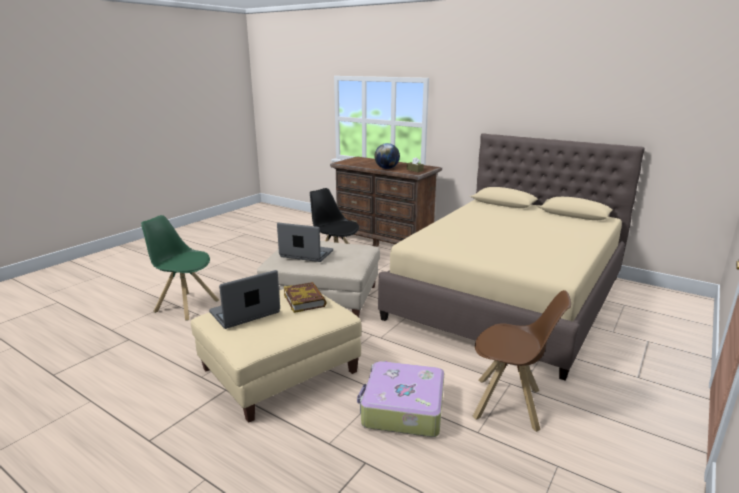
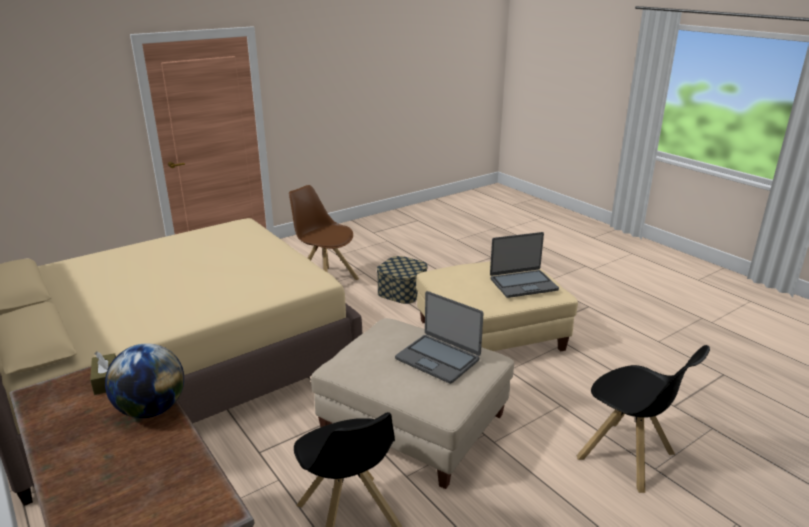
camera: 160 degrees left, 5 degrees up
(185, 305) = (628, 457): green chair -> black chair
(305, 300) = (462, 288): book -> none
(402, 409) = (402, 291): suitcase -> storage box

